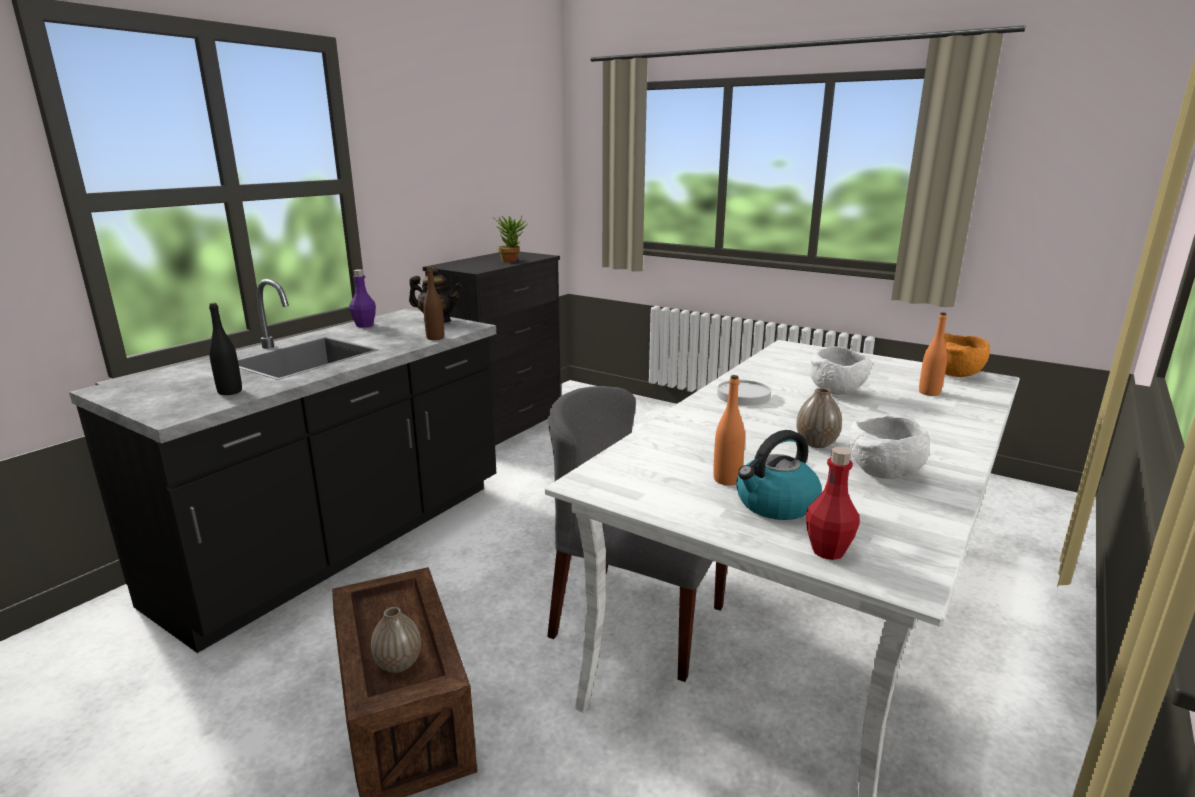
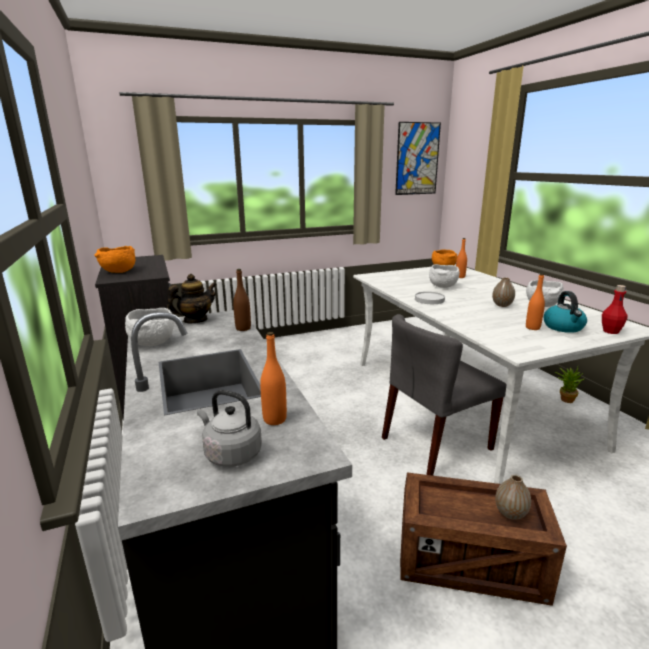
camera: 55 degrees left, 0 degrees up
(165, 393) = (230, 454): none -> grey kettle
(230, 392) = (274, 419): black bottle -> orange bottle
(364, 325) = (153, 343): purple bottle -> white bowl
(469, 262) = (118, 272): none -> orange bowl
(512, 260) = (147, 264): potted plant -> potted plant (565, 399)
(1096, 143) = (417, 159): none -> picture

